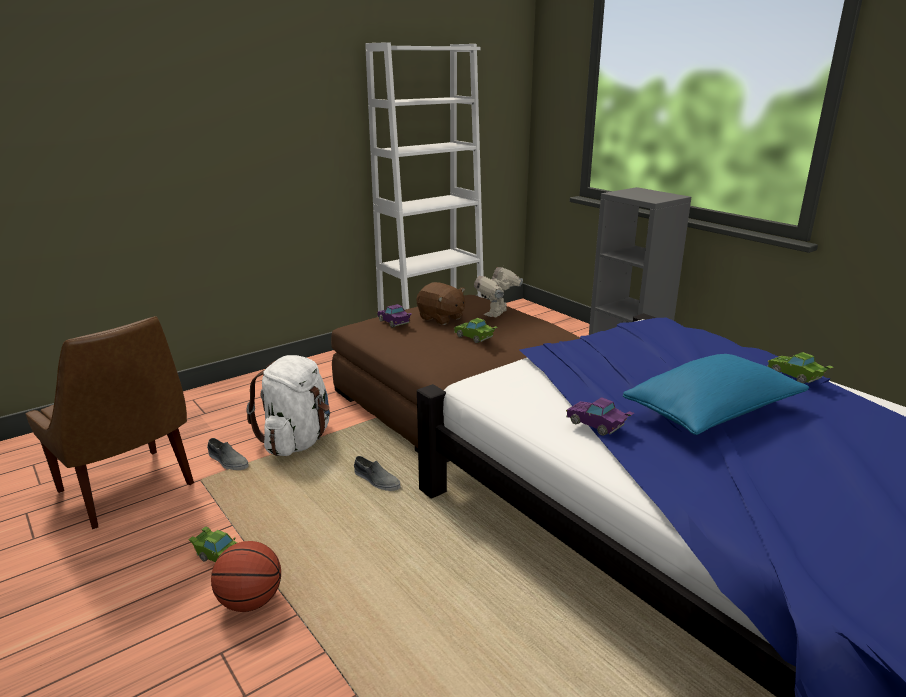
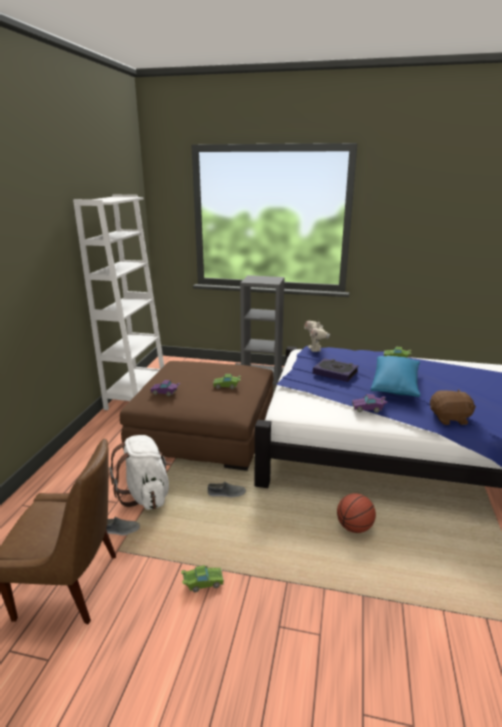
camera: 40 degrees left, 0 degrees up
(250, 601) = (255, 593): basketball -> basketball (354, 527)
(441, 318) = (189, 381): brown plush toy -> brown plush toy (449, 419)
(497, 314) = (215, 368): toy robot -> toy robot (315, 349)
(634, 362) = (335, 373): none -> book

